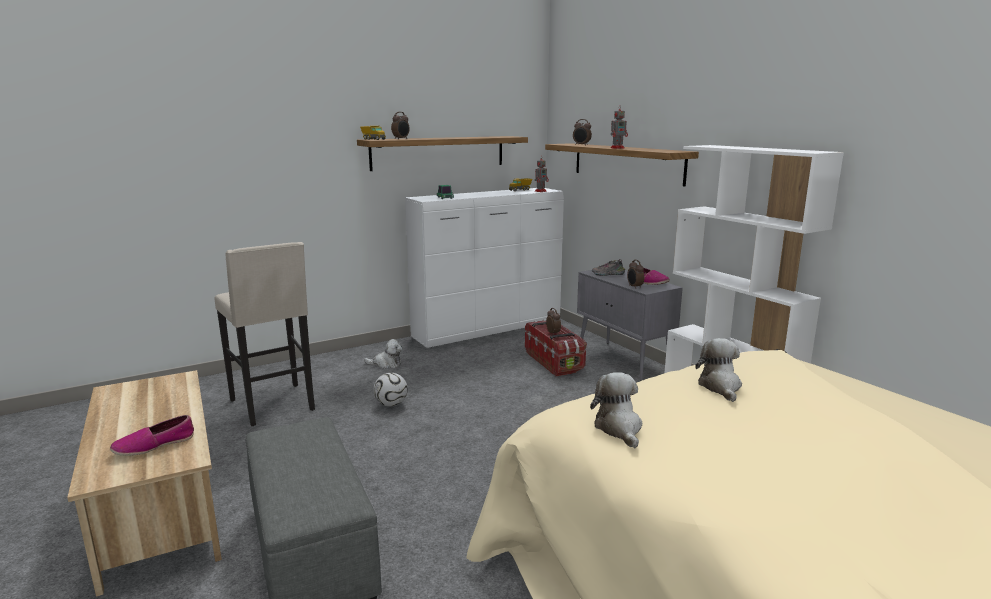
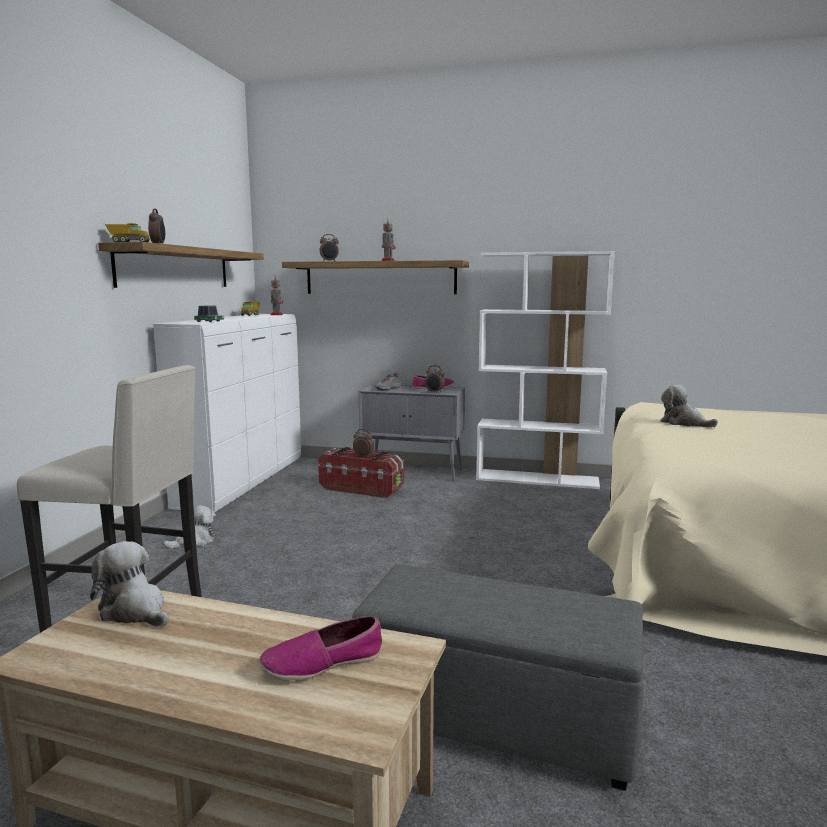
camera: 45 degrees left, 5 degrees down
(154, 445) = (322, 663): shoe -> shoe turned 60 degrees clockwise
(391, 404) = (285, 572): football -> none
(619, 428) = (720, 455): plush toy -> plush toy (134, 611)

